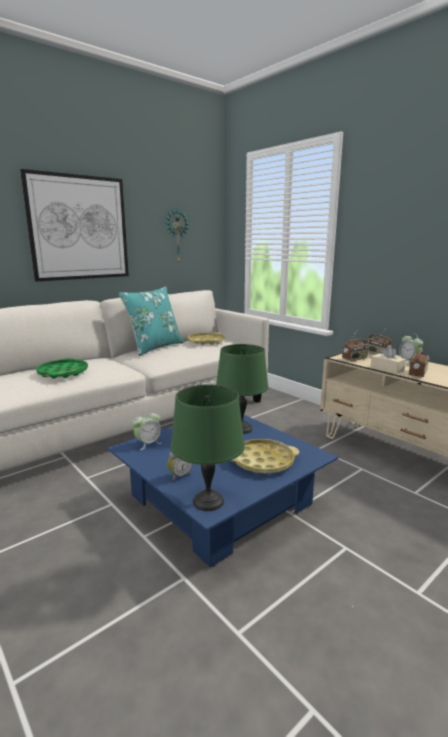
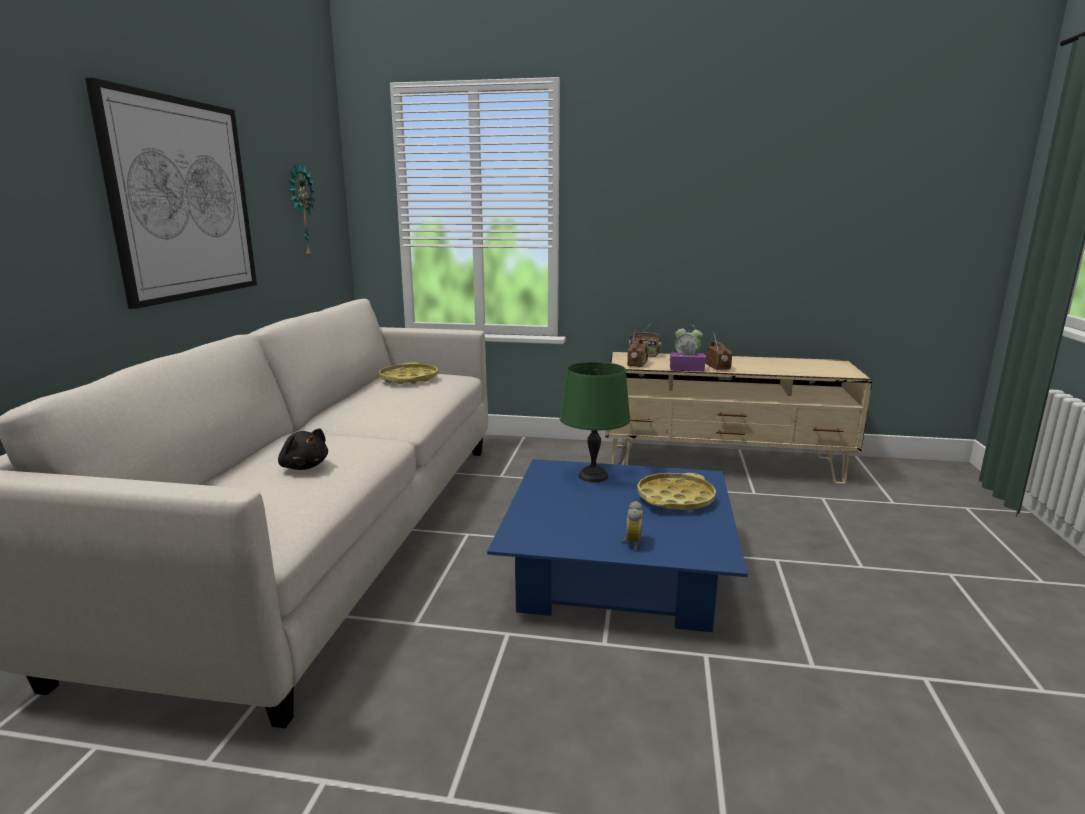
camera: 40 degrees left, 0 degrees up
(63, 373) = (303, 466): green tray -> black plush toy
(148, 444) = (528, 527): alarm clock -> none
(154, 347) = (348, 401): turquoise pillow -> none
(209, 501) = (705, 552): green table lamp -> none
(387, 369) = (686, 369): beige tissue box -> purple tissue box

